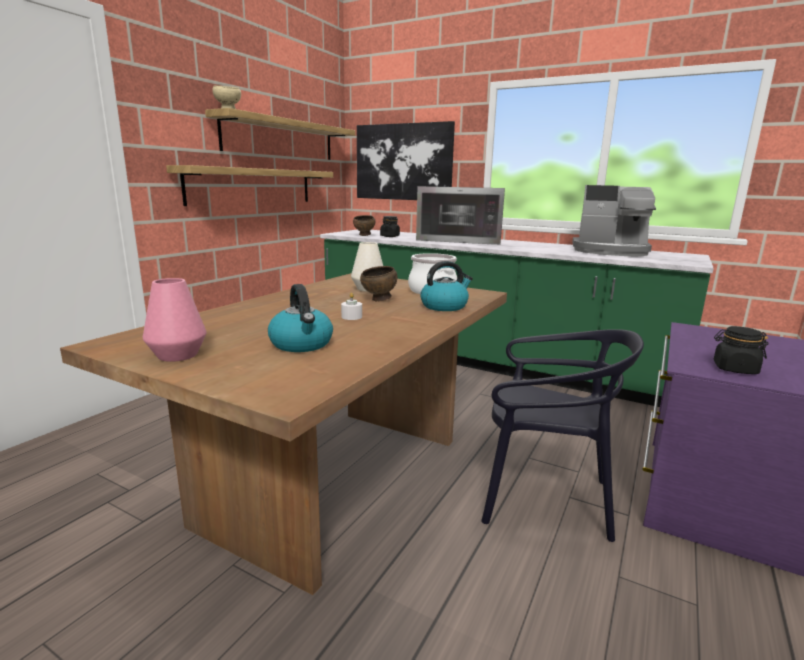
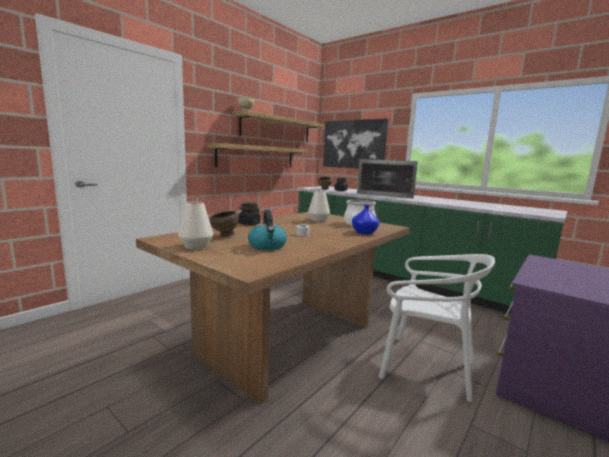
camera: 10 degrees right, 5 degrees down
(178, 355) = (196, 246): pink vase -> white vase
(379, 300) = (323, 226): brown bowl -> brown bowl (224, 236)
(444, 306) = (364, 232): kettle -> blue vase
(544, 497) = (426, 367): black chair -> white chair
(610, 251) = (491, 205): coffee machine -> none
(734, 369) = (564, 285): black jar -> black jar (249, 224)

